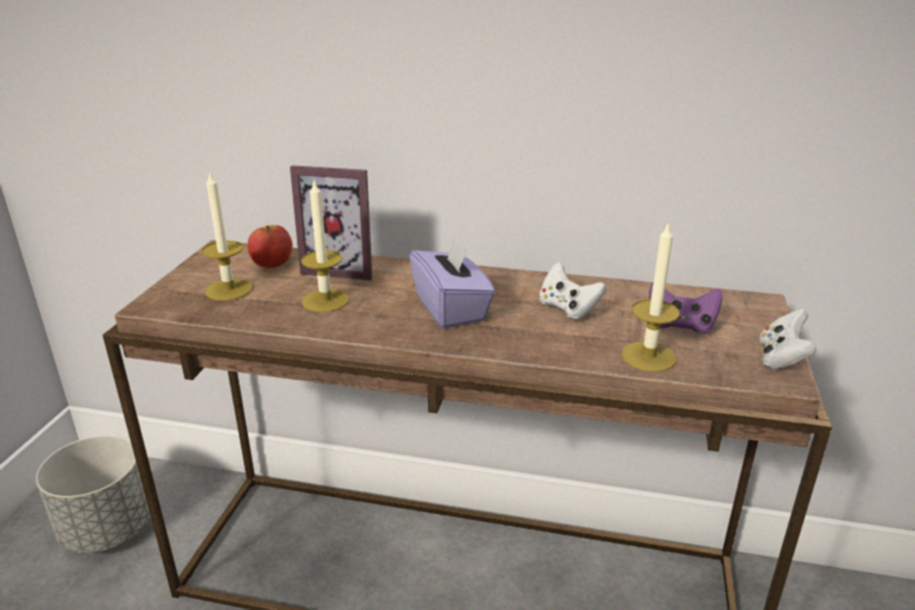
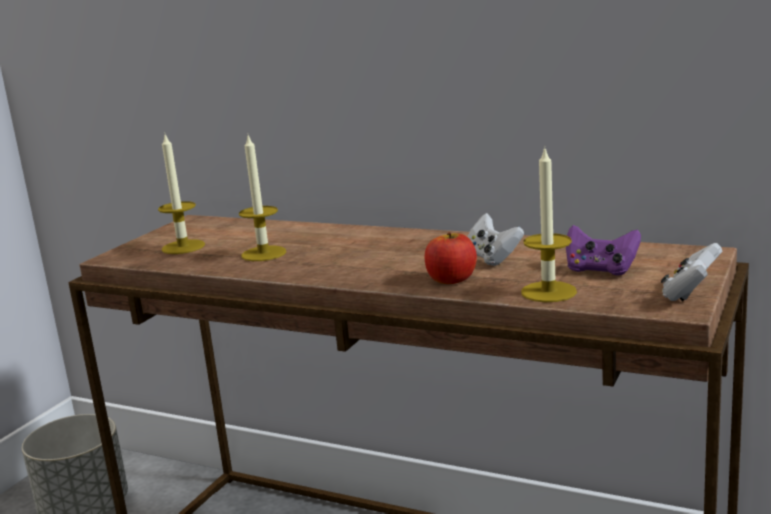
camera: 15 degrees right, 10 degrees down
(272, 263) = (231, 229): apple -> apple (451, 280)
(342, 268) = (292, 232): picture frame -> none
(451, 309) = (377, 259): purple tissue box -> none

